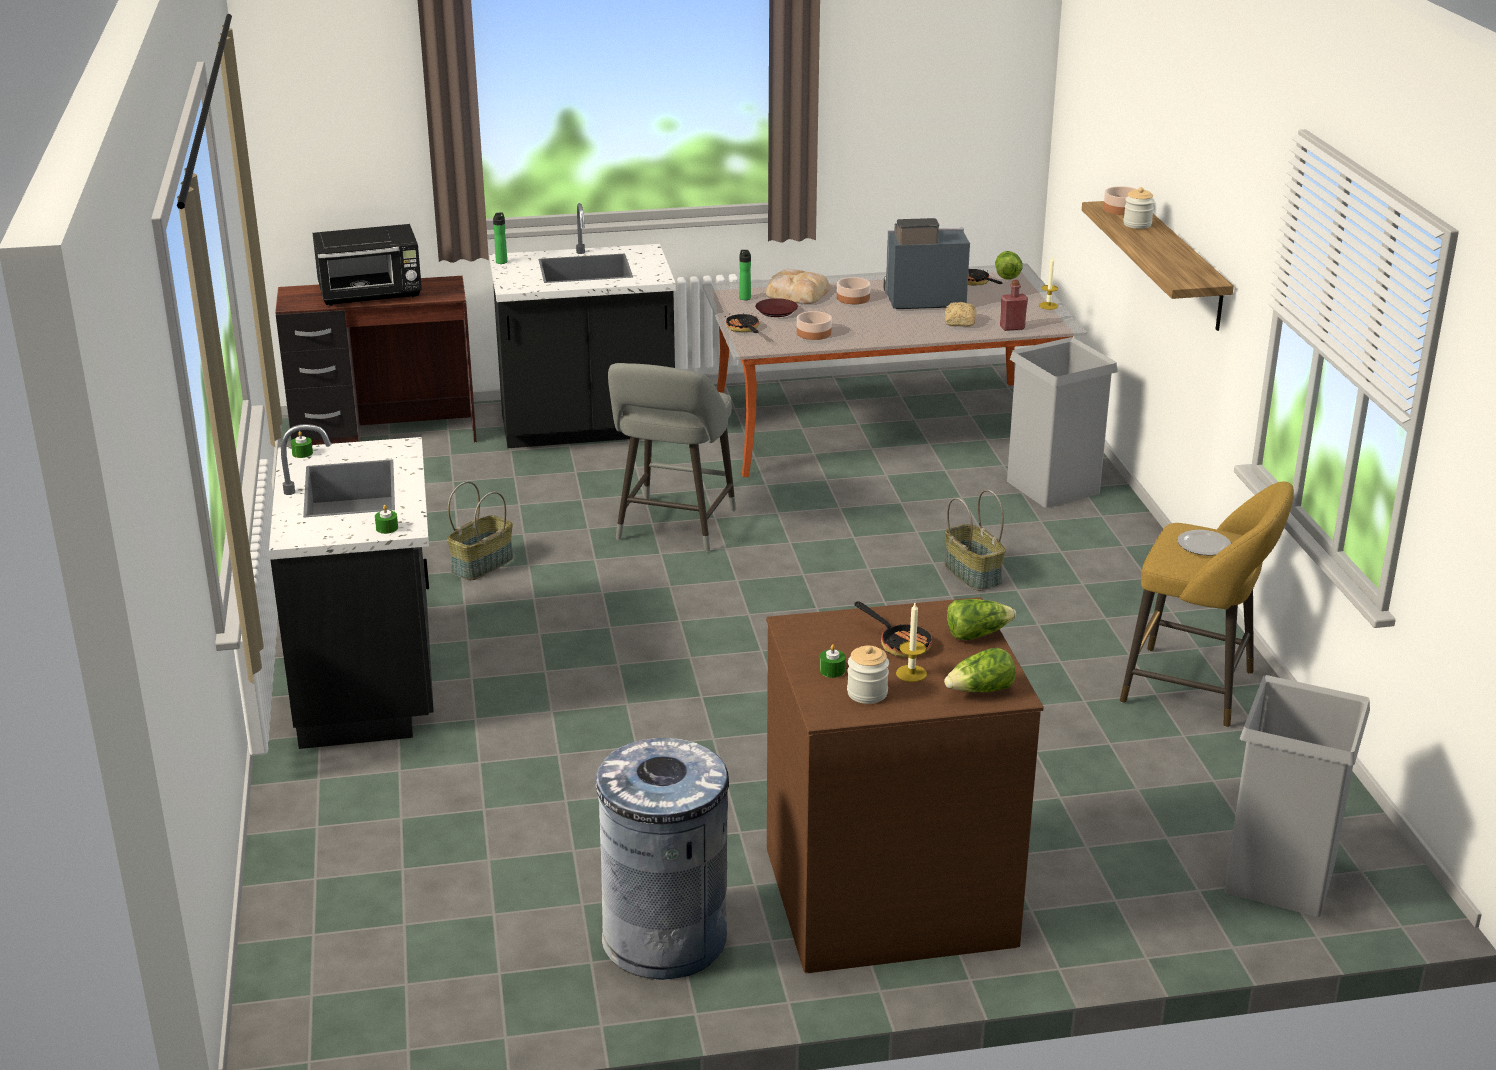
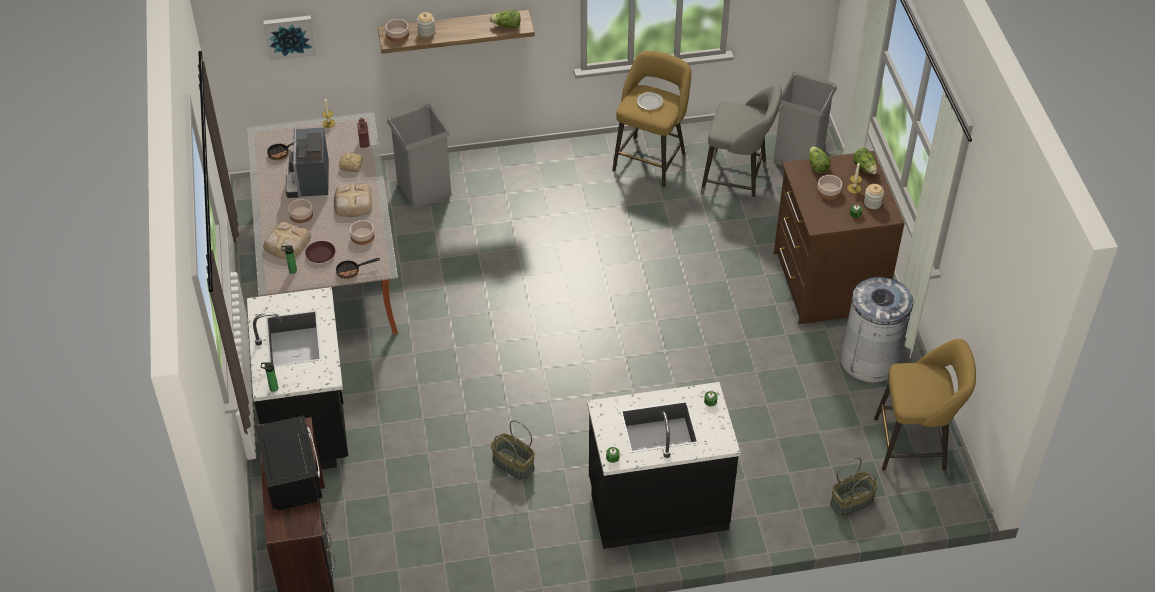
camera: 90 degrees left, 20 degrees up
(430, 984) = (914, 444): none -> yellow stool
(673, 528) = (468, 368): grey stool -> grey stool (738, 181)
(881, 325) = (352, 203): none -> bread
(899, 643) = (828, 191): frying pan -> bowl
(973, 574) = (532, 231): basket -> basket (851, 501)
(1006, 274) = (268, 137): lettuce -> lettuce (507, 26)
(1091, 157) = (290, 36): none -> picture

